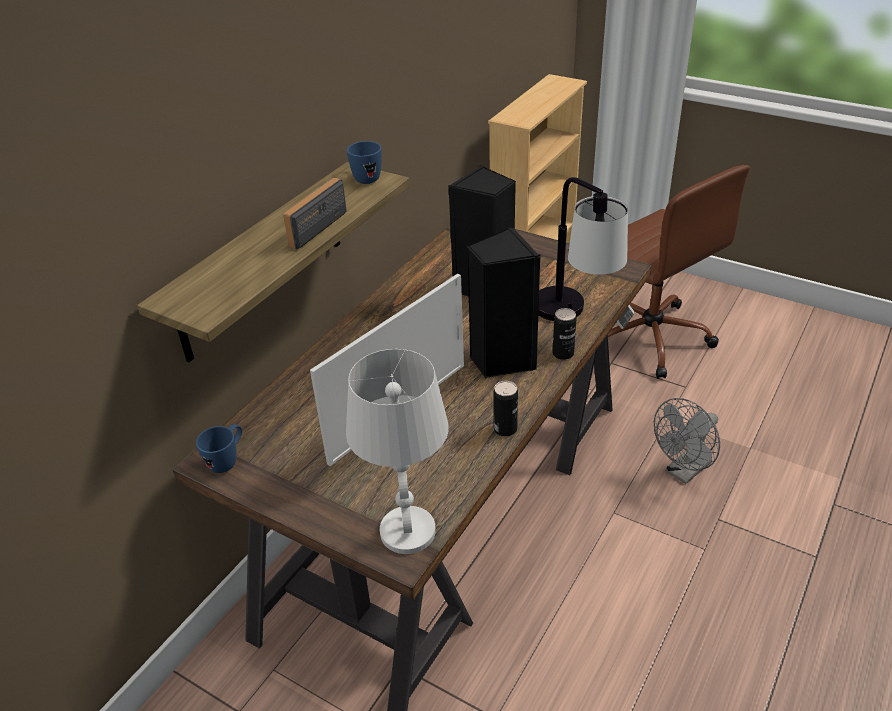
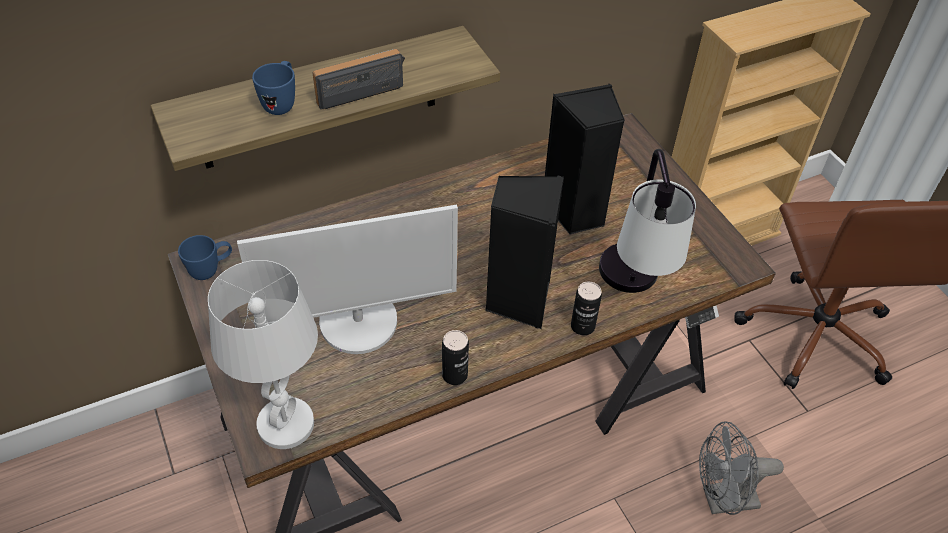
camera: 30 degrees right, 10 degrees up
(365, 177) = (460, 53): blue mug -> blue mug (281, 103)

